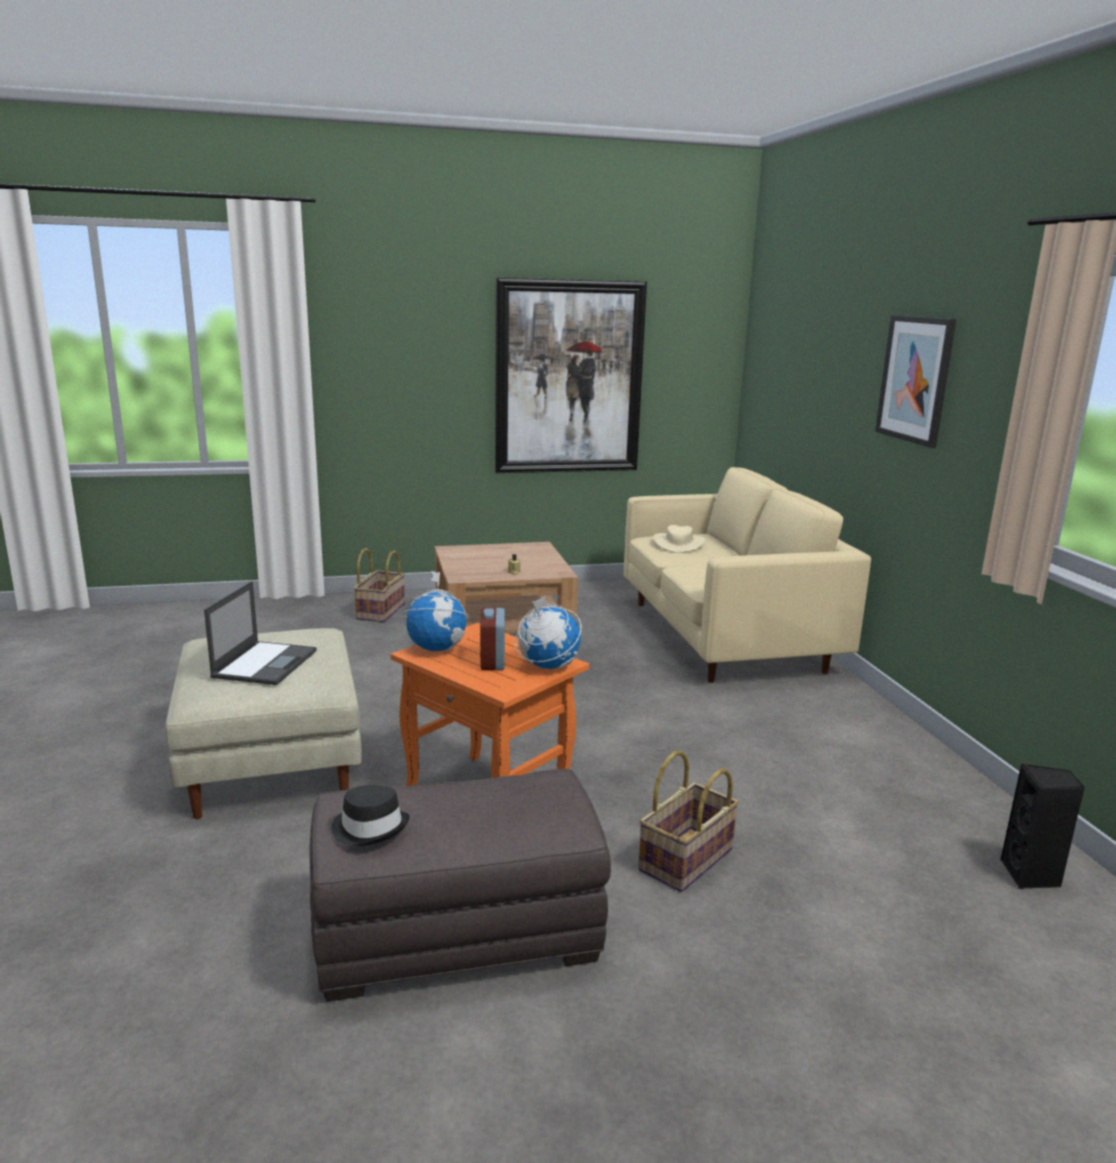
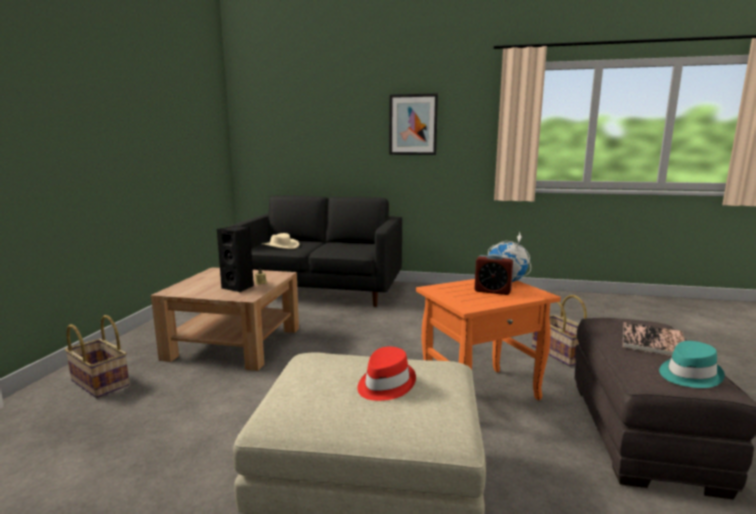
camera: 65 degrees left, 5 degrees down
(265, 663) = (385, 384): laptop -> red hat
(370, 827) = (688, 374): black hat -> turquoise hat
(437, 648) = (462, 300): globe -> none
(483, 812) = (653, 341): none -> book
(568, 378) = (155, 145): picture -> none
(724, 635) = (322, 291): beige sofa -> black sofa
(1031, 876) = (573, 300): black speaker -> black speaker (239, 287)

